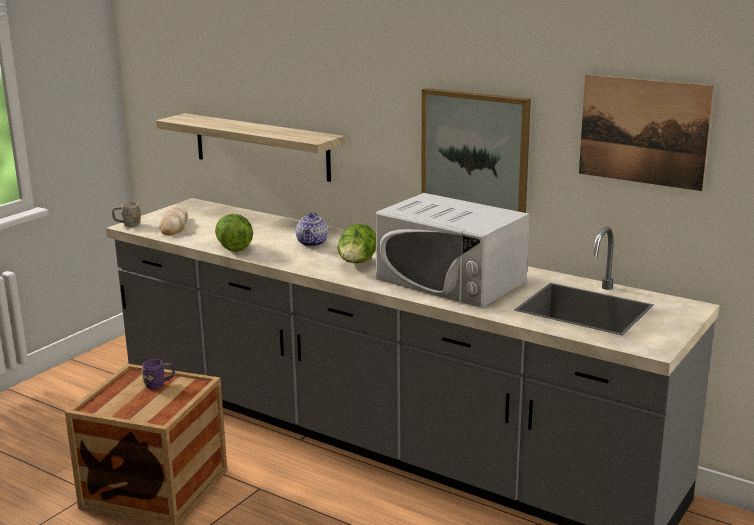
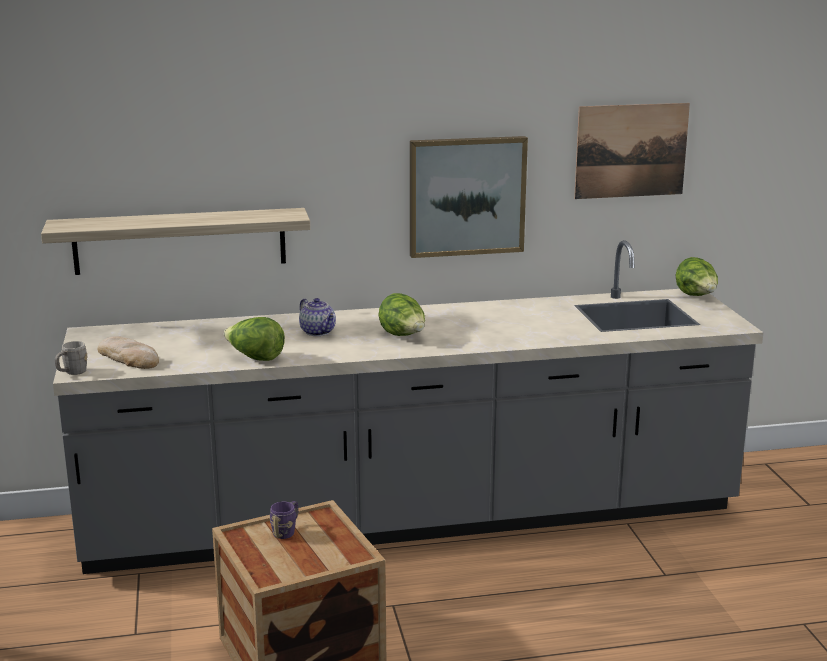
camera: 45 degrees left, 0 degrees up
(451, 280) = (506, 325): white microwave -> none
(689, 311) = (696, 296): none -> lettuce

